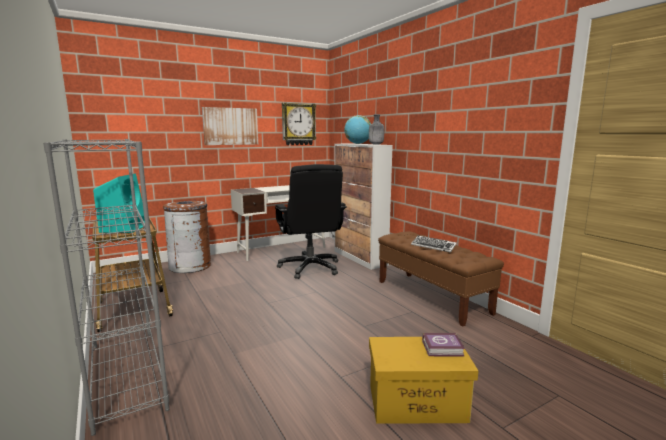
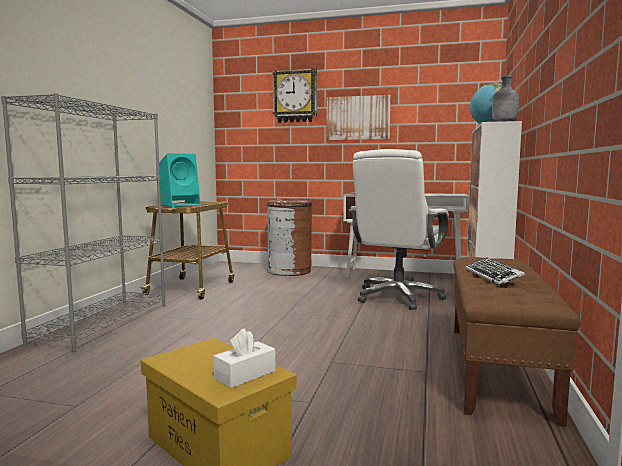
camera: 45 degrees right, 5 degrees down
(298, 124) = (450, 112): wall clock -> wall clock (295, 96)
(310, 268) = (398, 297): black office chair -> white office chair
(443, 348) = (245, 374): book -> white tissue box

